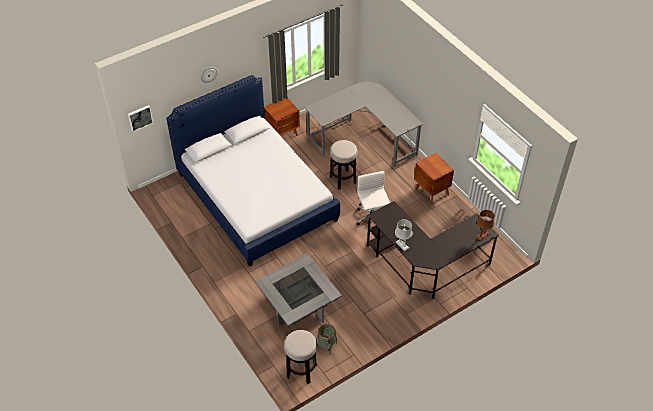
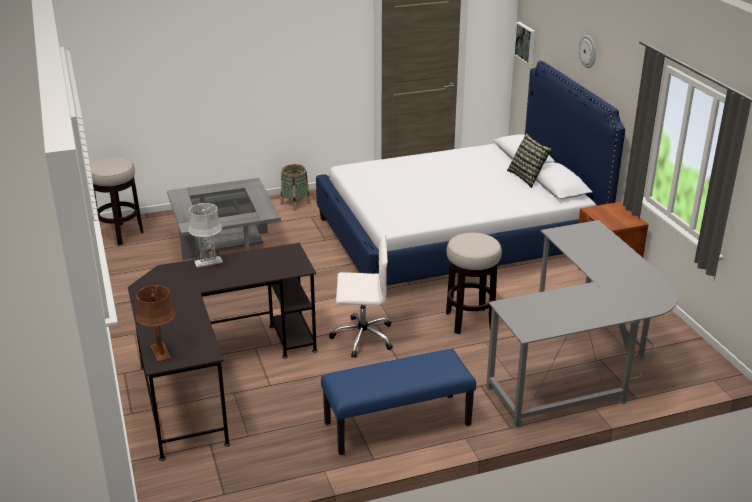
camera: 105 degrees right, 20 degrees down
(240, 144) = (527, 177): none -> pillow
(326, 346) = (141, 257): basket -> basket (295, 204)
(432, 192) = (397, 425): brown nightstand -> blue bench

